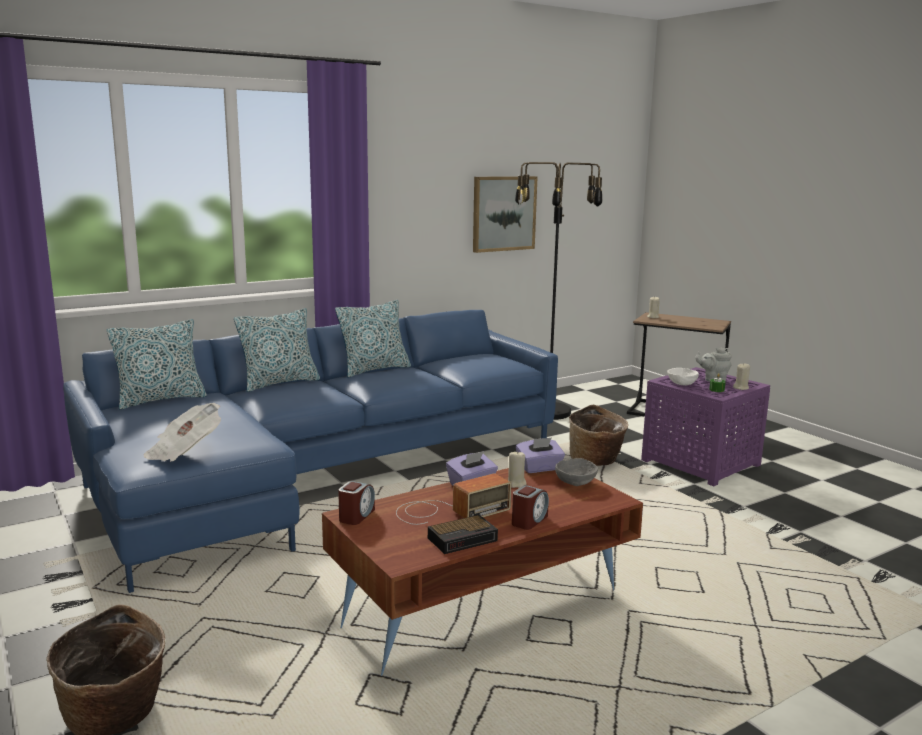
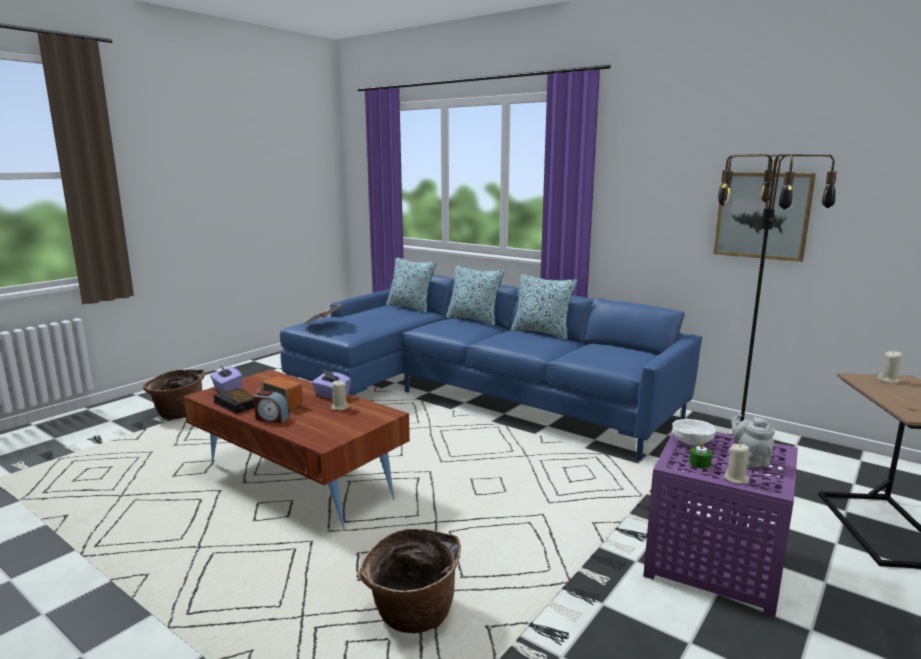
camera: 70 degrees right, 0 degrees up
(356, 516) = (267, 376): alarm clock -> none
(539, 468) = (378, 411): purple tissue box -> purple tissue box (227, 390)
(575, 482) = (353, 425): grey bowl -> none
(595, 461) = (628, 492): basket -> basket (412, 616)

